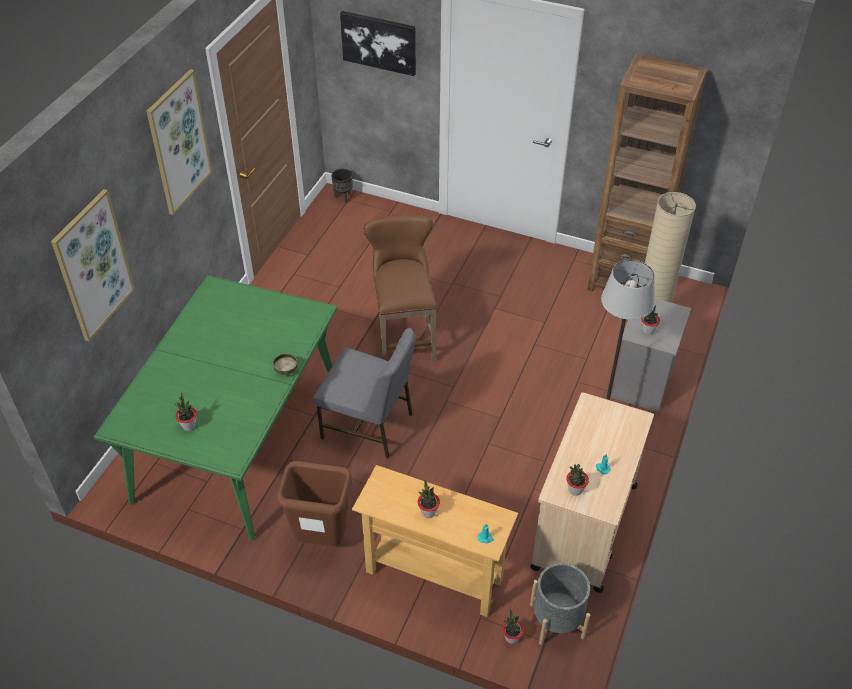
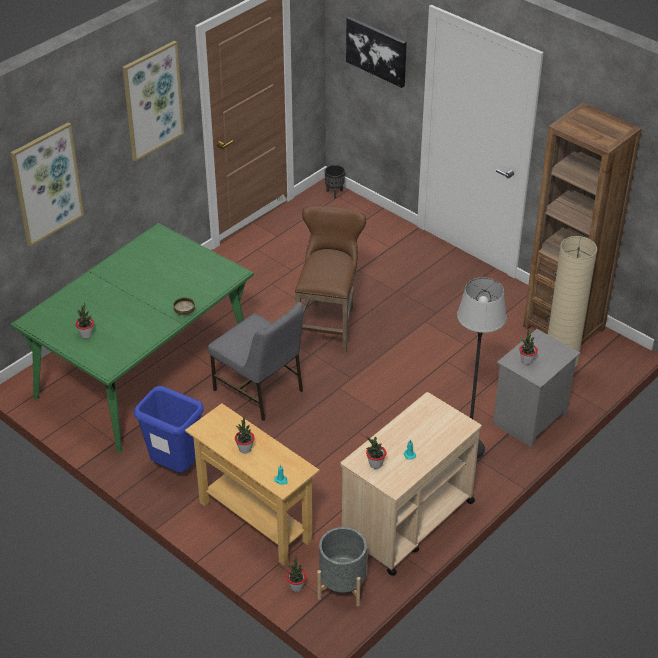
camera: 20 degrees right, 5 degrees down
(322, 540) = (175, 468): brown trash can -> blue trash can

